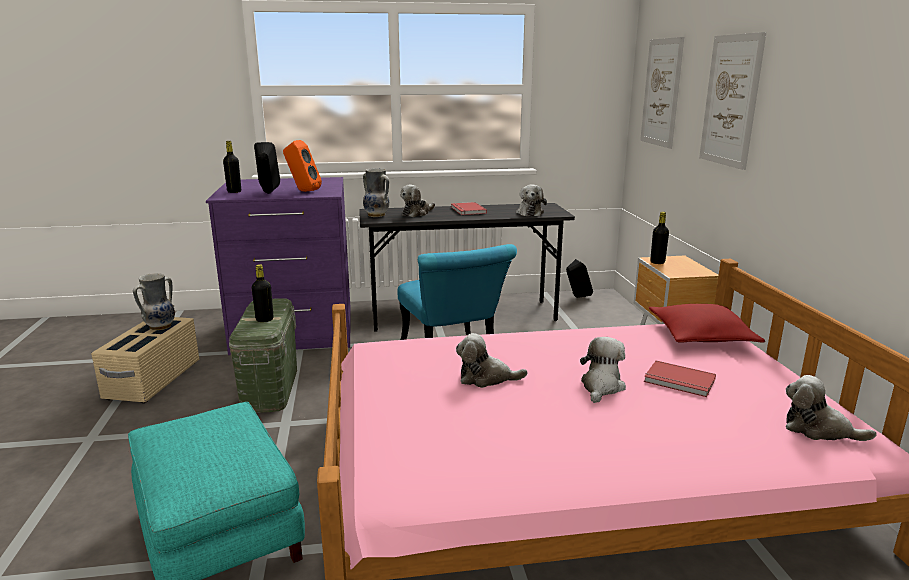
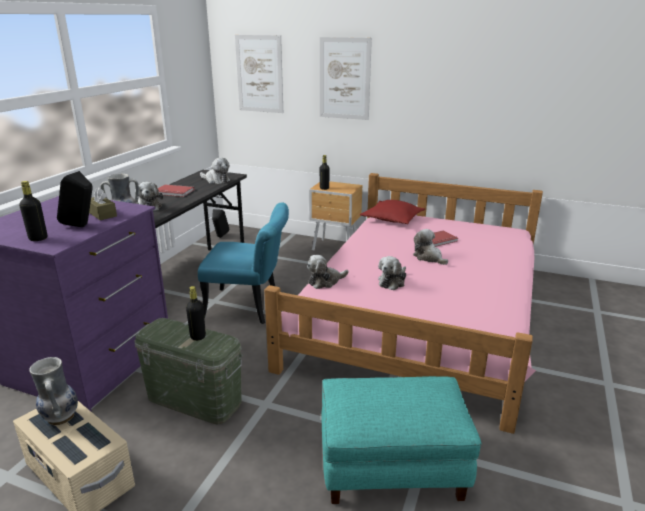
camera: 60 degrees left, 5 degrees up
(303, 191) = (102, 214): orange speaker -> brown tissue box
(818, 429) = (499, 233): plush toy -> plush toy (325, 281)

